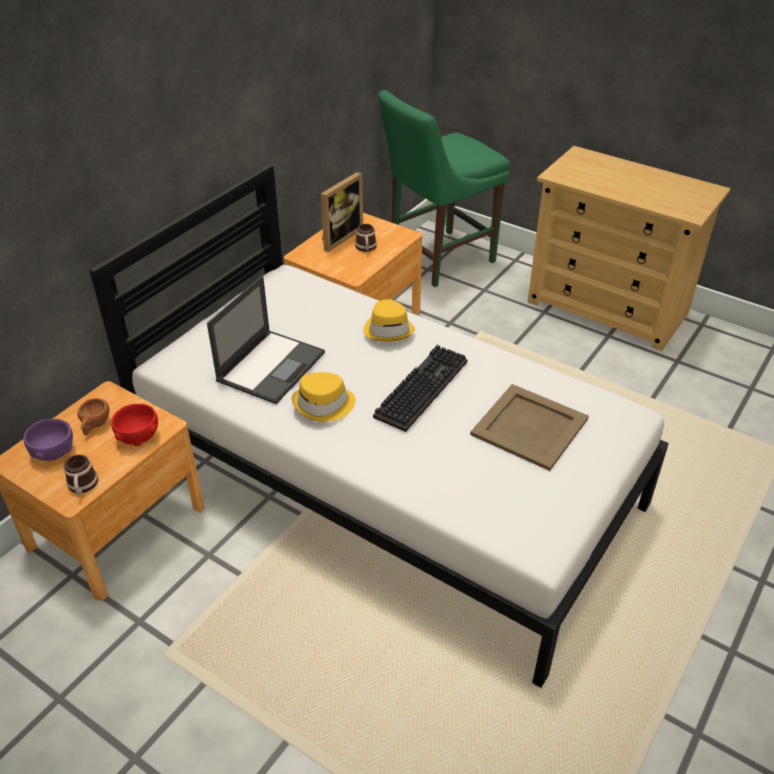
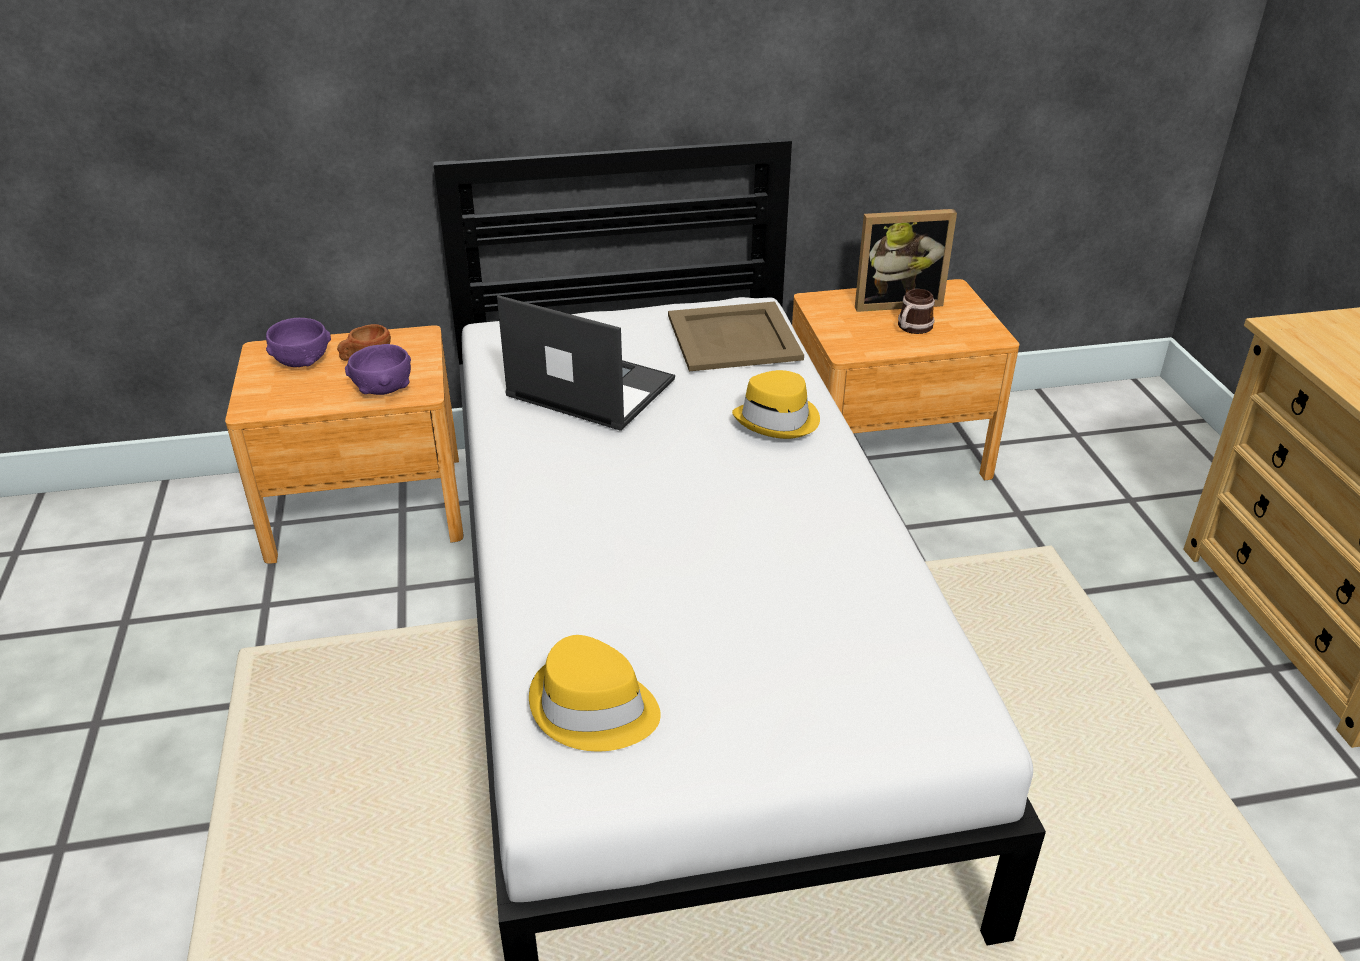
camera: 45 degrees right, 5 degrees down
(82, 486) = (275, 404): mug -> none
(138, 437) = (383, 389): red bowl -> purple bowl
(271, 366) = (588, 387): laptop -> laptop turned 135 degrees counterclockwise
(324, 405) = (577, 456): yellow hat -> yellow hat (593, 709)
(420, 387) = (715, 502): keyboard -> none
(437, 259) = (1107, 429): green chair -> none
(530, 426) = (786, 636): beige tray -> beige tray (735, 337)

